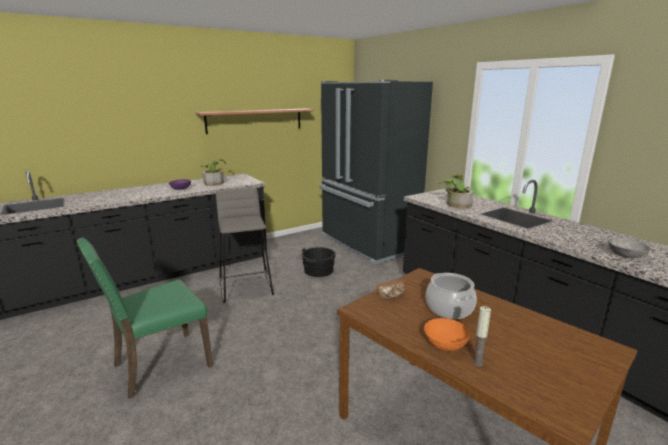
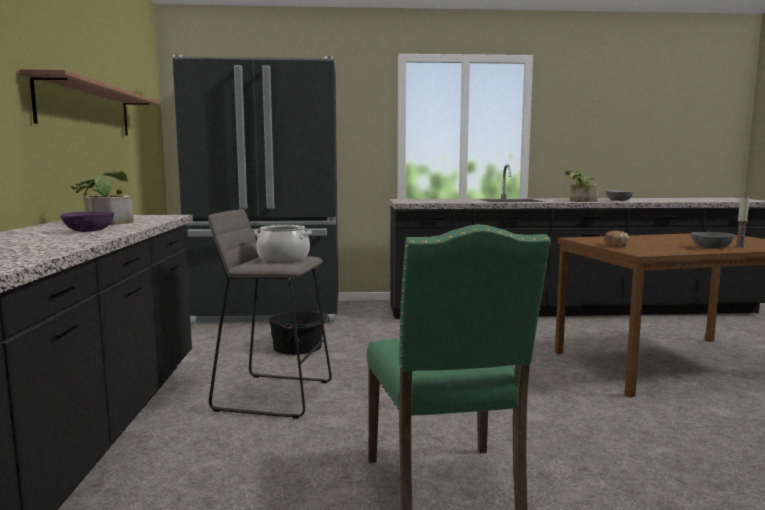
camera: 60 degrees left, 10 degrees down
(446, 344) = (711, 247): orange bowl -> grey bowl
(449, 308) = (650, 241): cooking pot -> cooking pot (283, 259)
(455, 204) = (451, 201): potted plant -> potted plant (580, 201)

